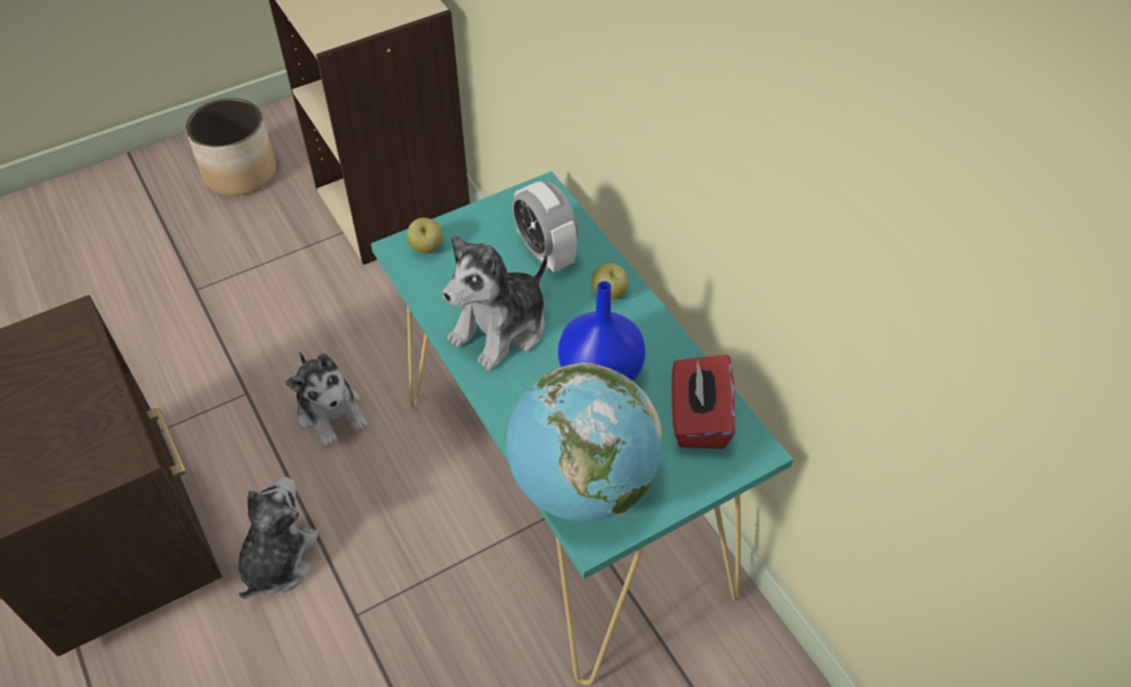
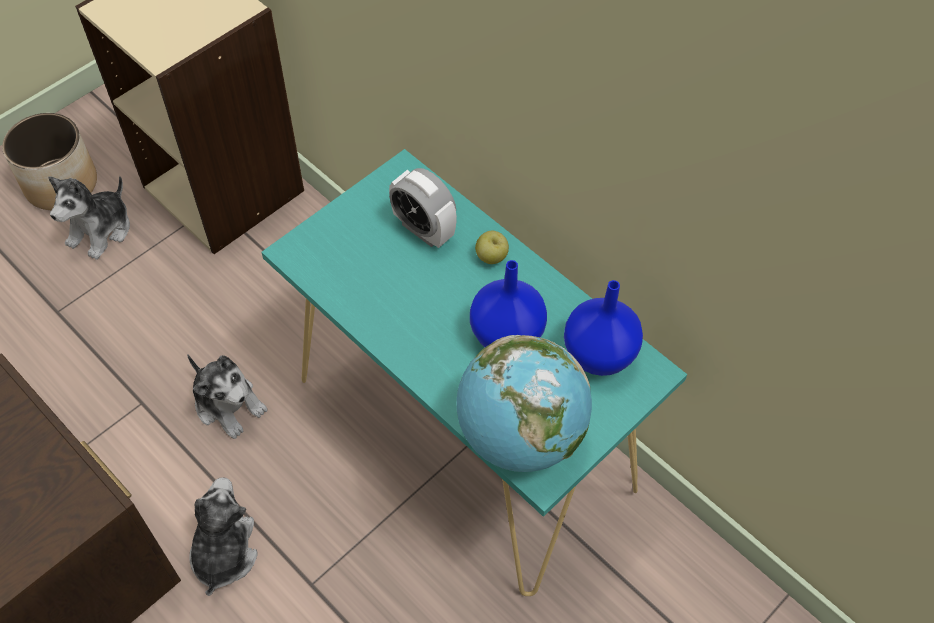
camera: 15 degrees left, 5 degrees up
(426, 248) = (314, 246): apple -> none
(501, 328) = (407, 309): plush toy -> plush toy (101, 230)
(698, 419) = (600, 356): red tissue box -> blue vase

